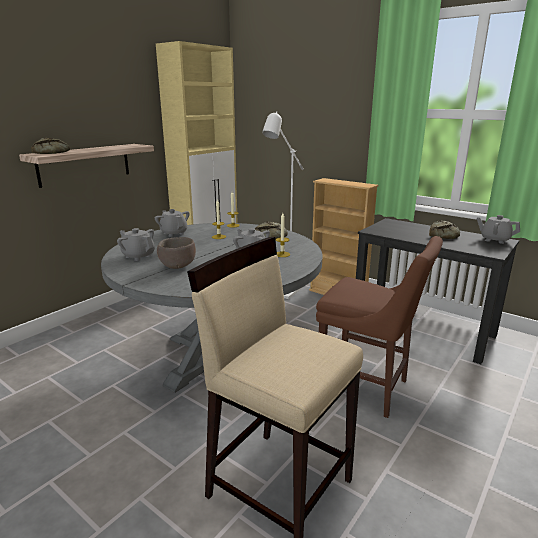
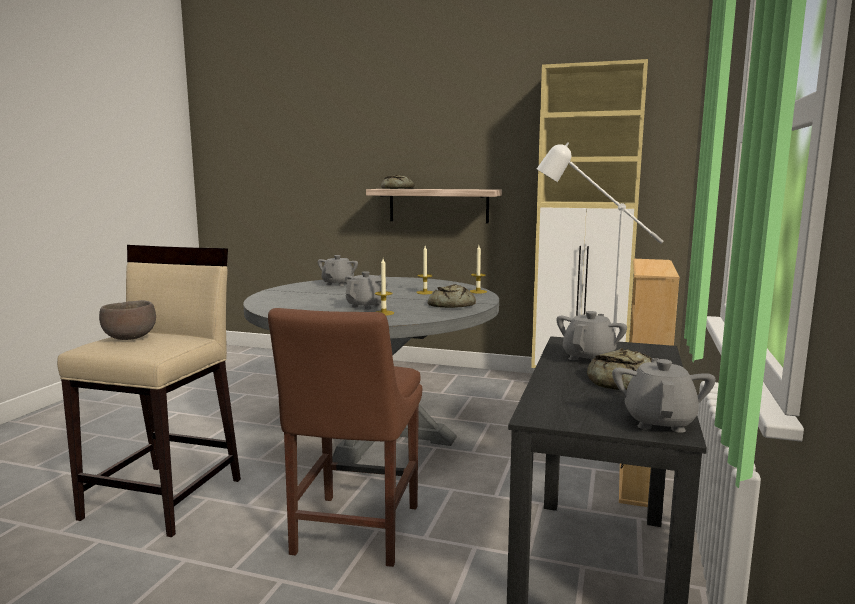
camera: 70 degrees right, 10 degrees down
(174, 233) = (420, 282): grey teapot -> grey teapot (589, 357)
(177, 266) = (318, 293): brown bowl -> brown bowl (130, 338)

